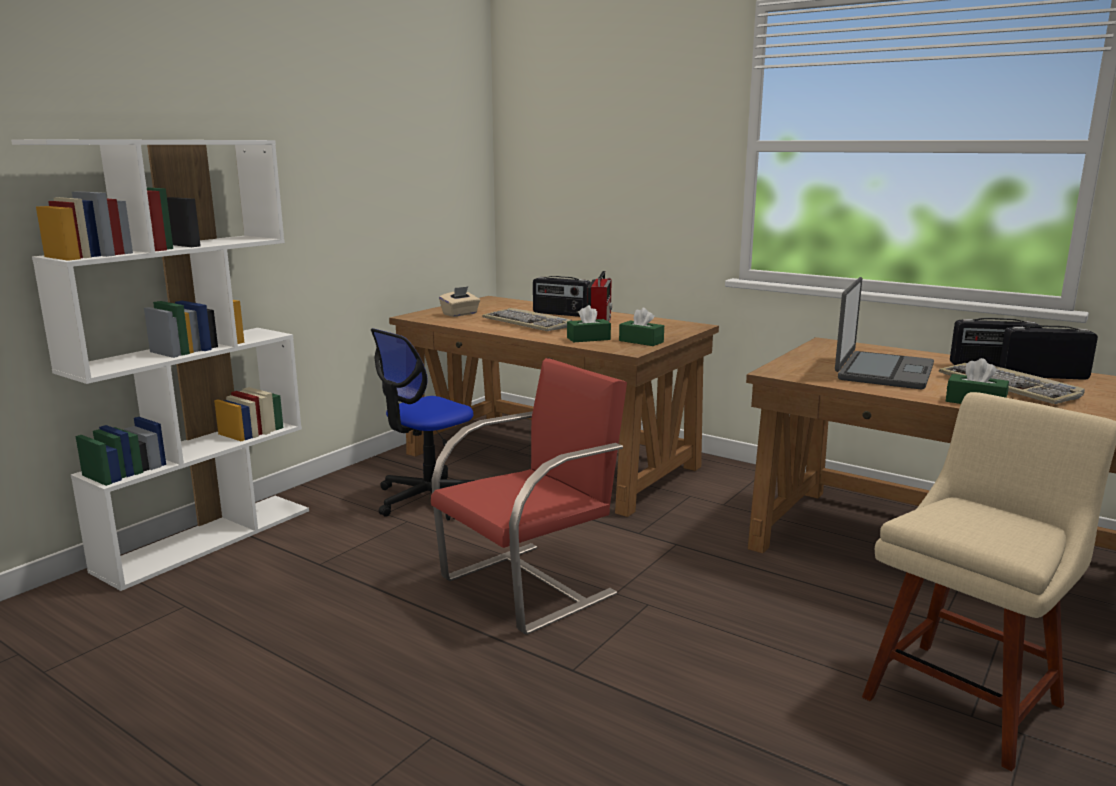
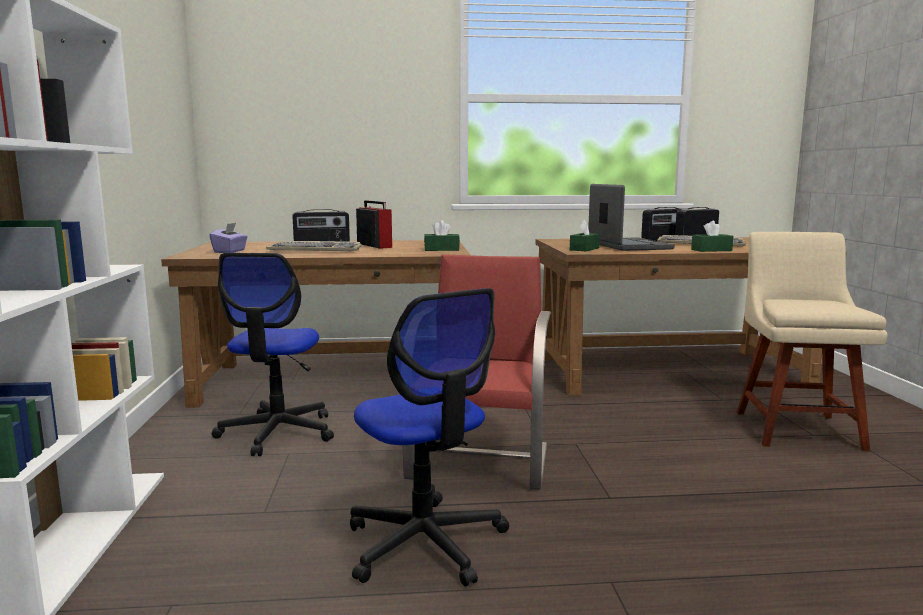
camera: 40 degrees left, 5 degrees down
(368, 637) = (425, 543): none -> office chair
(460, 314) = (230, 251): beige tissue box -> purple tissue box
(588, 339) = (399, 252): green tissue box -> green tissue box (584, 249)

